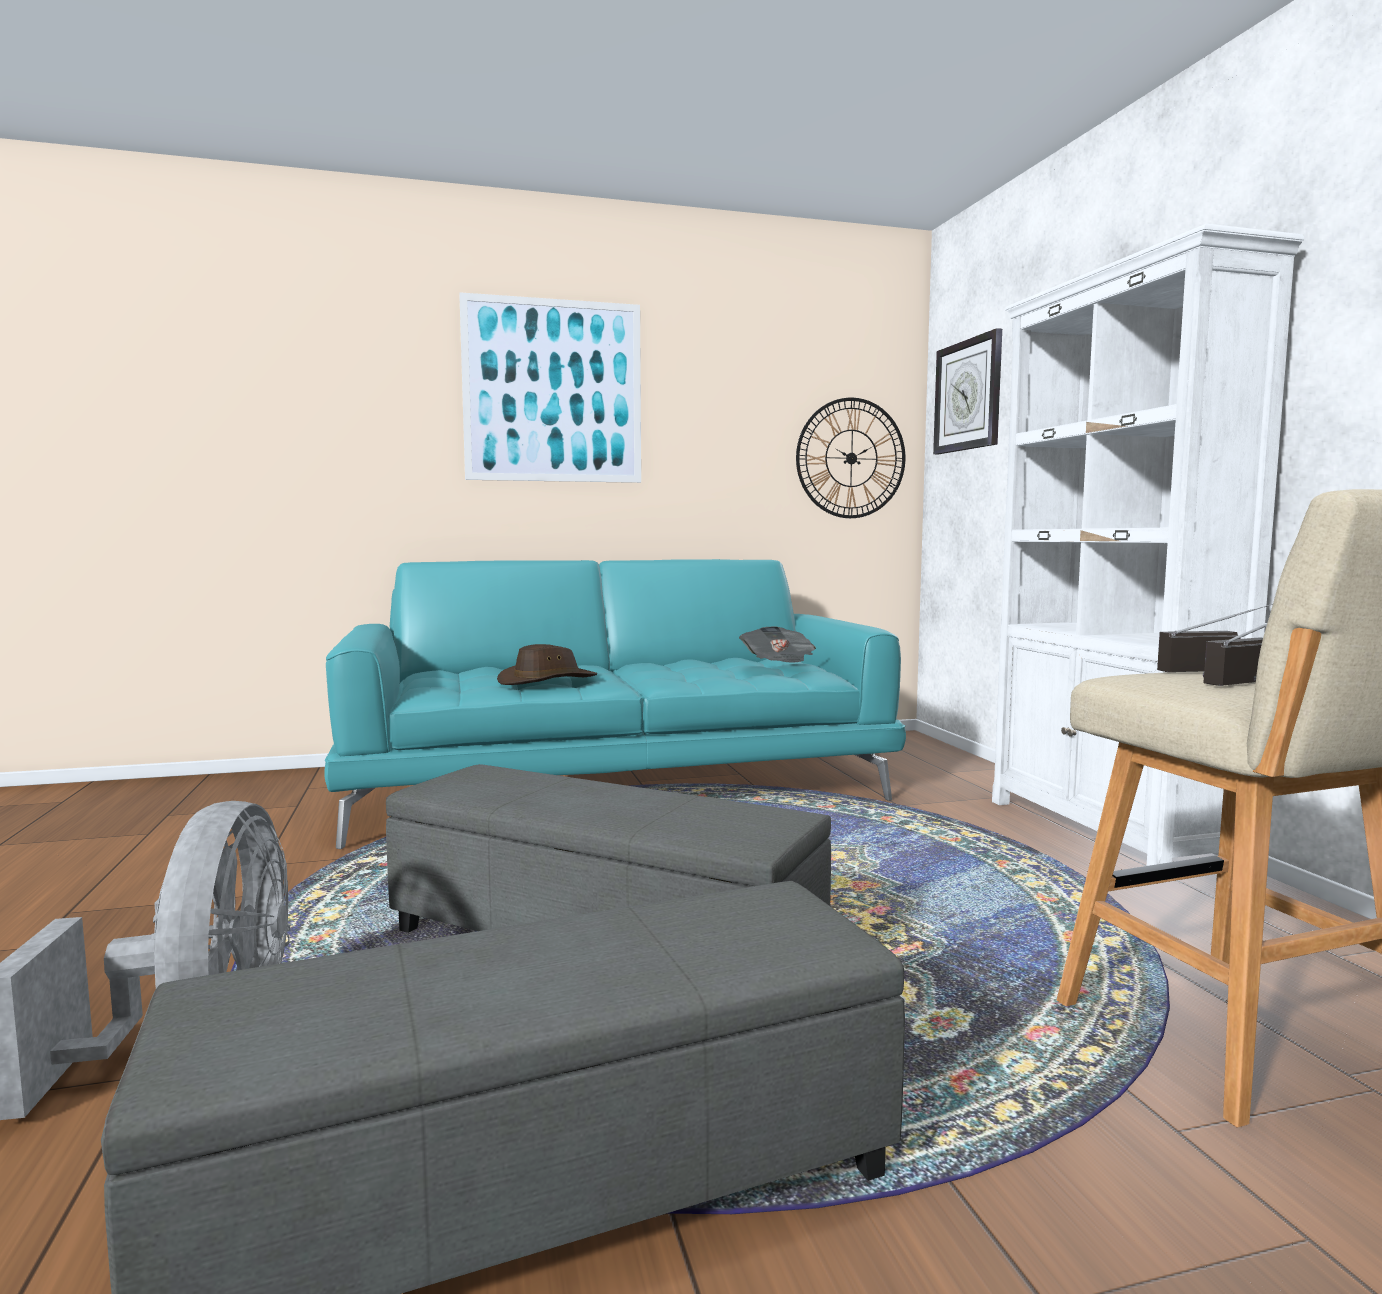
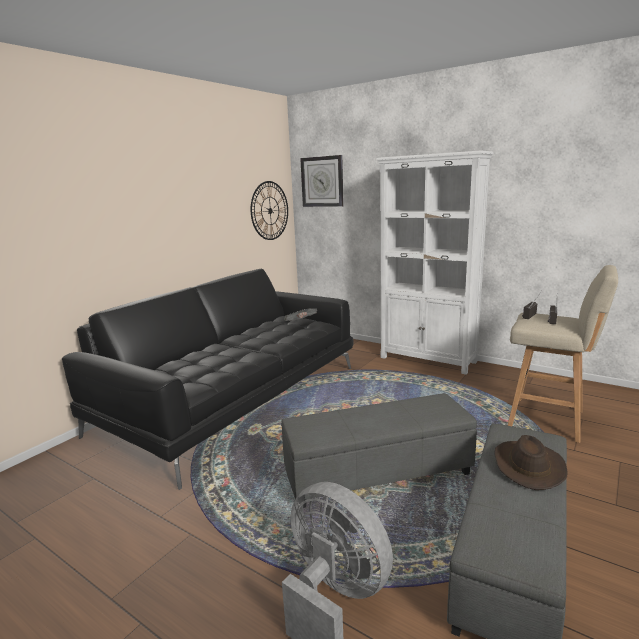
camera: 40 degrees left, 10 degrees up
(547, 680) = (230, 362): brown hat -> brown hat (527, 466)
(553, 391) = (142, 190): picture -> none
(617, 782) = (235, 398): turquoise sofa -> black sofa

